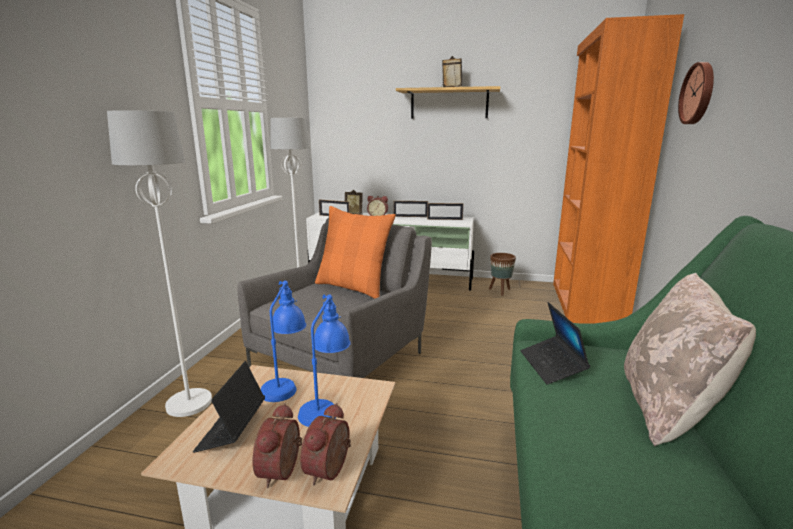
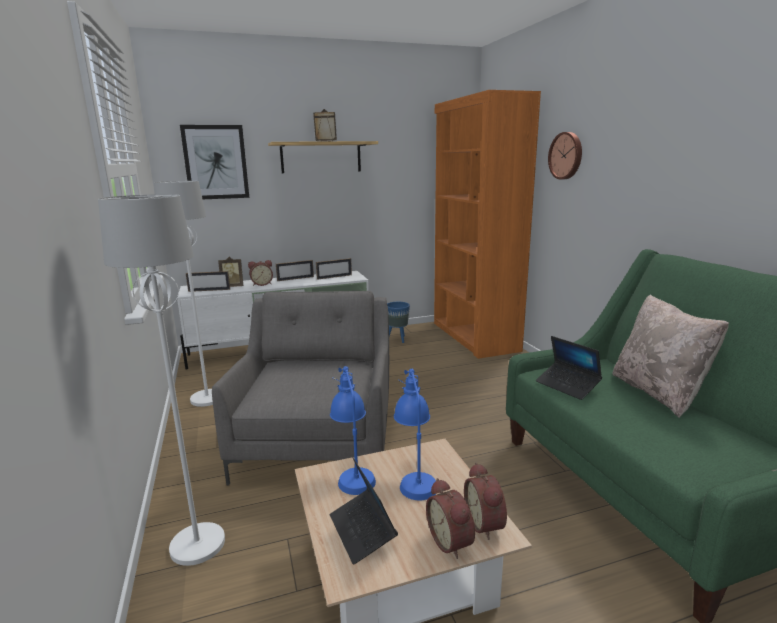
camera: 30 degrees left, 0 degrees up
(353, 287) = (318, 364): orange pillow -> none
(357, 108) = (215, 162): none -> picture
(500, 291) = (397, 339): brown planter -> blue planter

